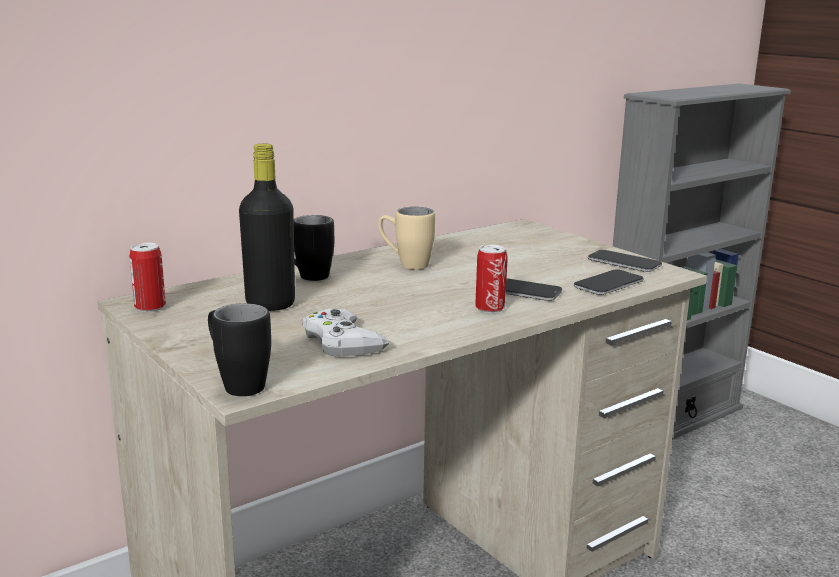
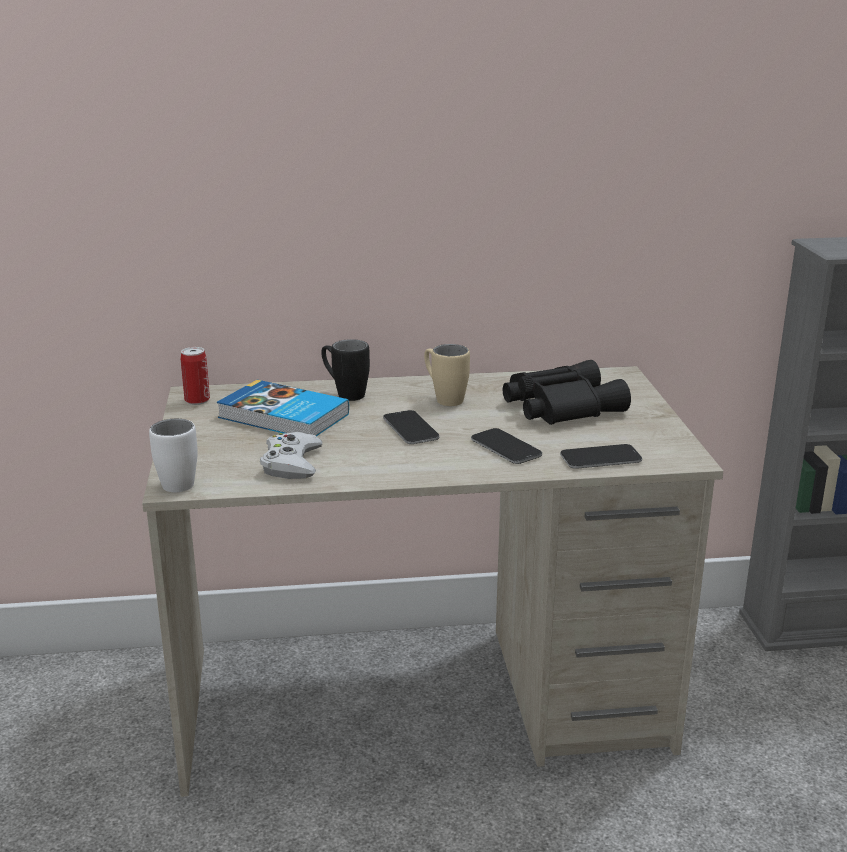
camera: 30 degrees right, 5 degrees up
(236, 383) = (177, 480): black mug -> white mug
(270, 304) = (283, 417): black bottle -> book
(490, 308) = (451, 459): can -> none
(513, 254) = (559, 406): none -> black binoculars
(624, 262) = (656, 438): phone -> phone (410, 429)

